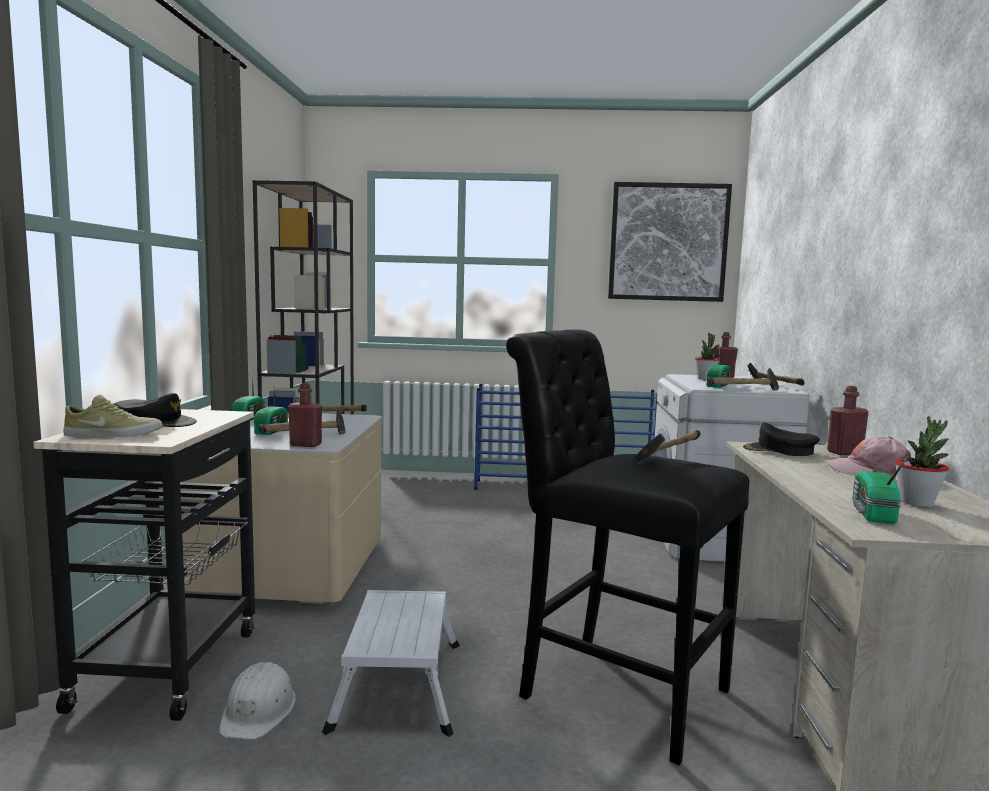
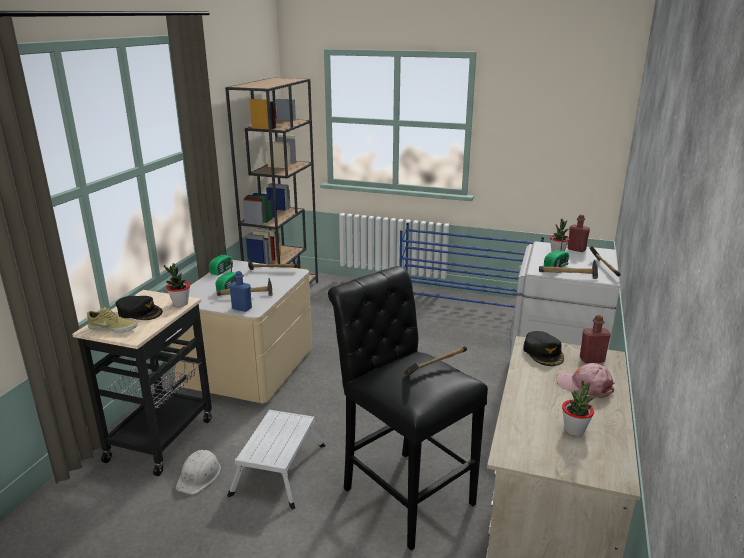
camera: 15 degrees right, 15 degrees up
(222, 415) = (180, 304): none -> potted plant
(305, 445) = (242, 308): red bottle -> blue bottle
(668, 242) = (568, 112): picture -> none
(779, 450) = (543, 353): black cap -> black cap turned 135 degrees counterclockwise
(871, 513) = (528, 439): radio -> none

